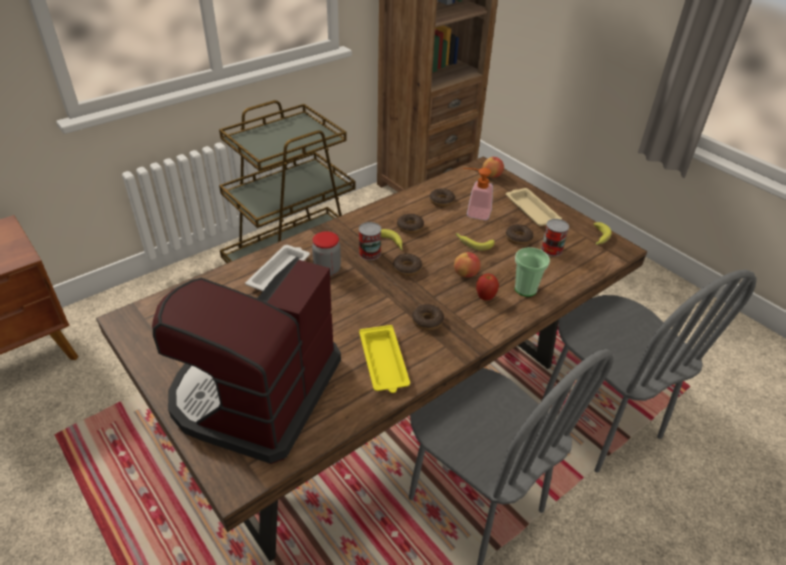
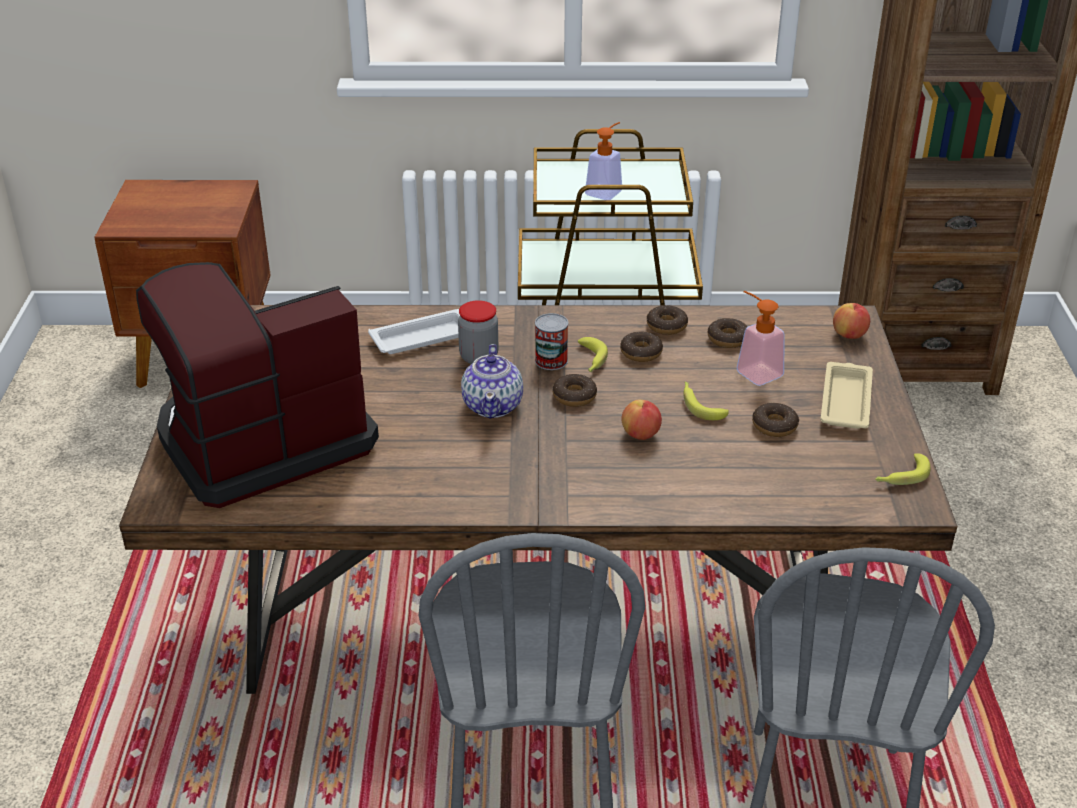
camera: 40 degrees right, 5 degrees down
(285, 141) = (606, 190): none -> soap dispenser
(371, 295) = (493, 405): none -> teapot
(384, 363) = (419, 477): yellow tray -> none
(427, 321) = (523, 461): donut -> donut (666, 326)
(485, 297) = (629, 470): apple -> none
(525, 289) = (696, 486): cup -> none
(552, 249) = (804, 459): can -> none

